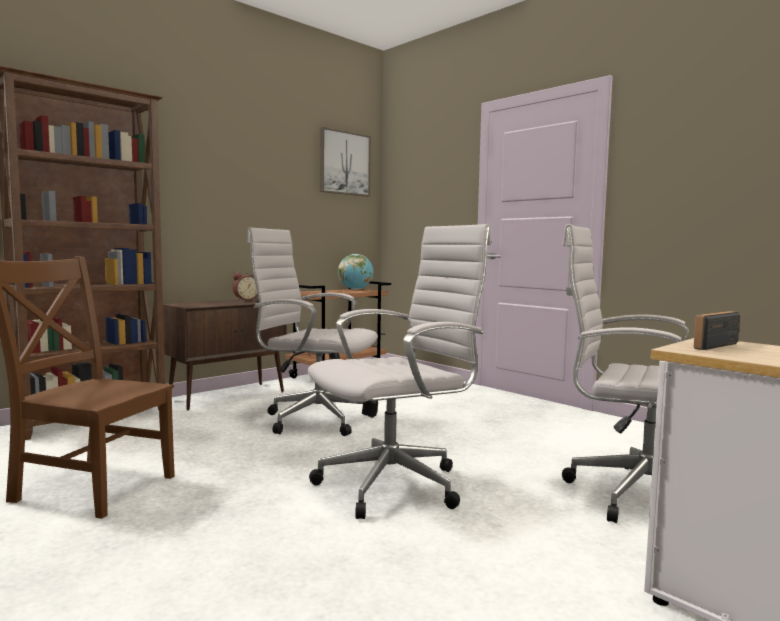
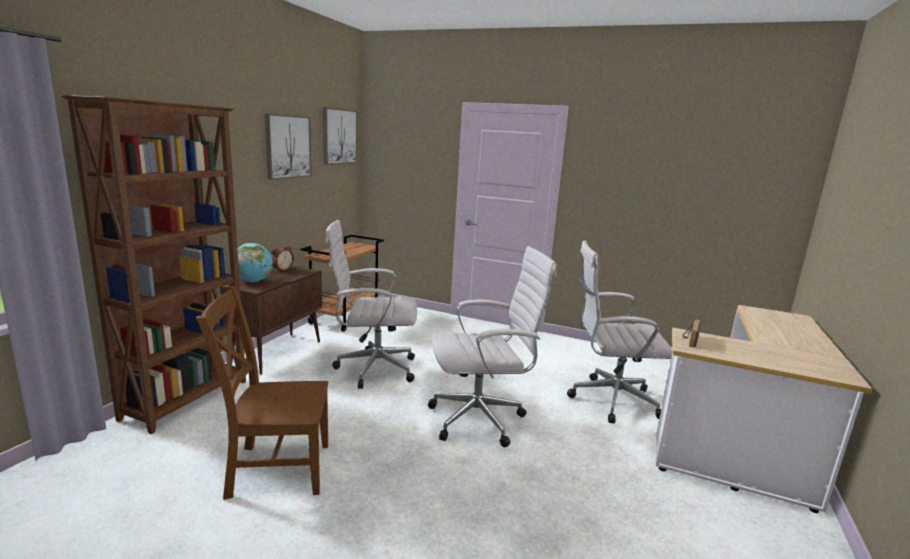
camera: 25 degrees left, 10 degrees up
(268, 165) = (288, 146): none -> picture
(355, 289) = (353, 244): globe -> globe (253, 281)
(397, 484) = (481, 419): white office chair -> white office chair turned 45 degrees clockwise

